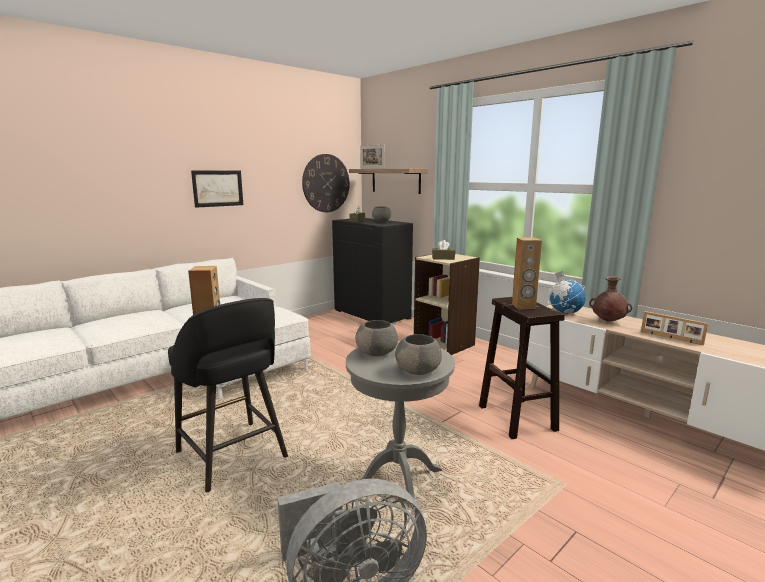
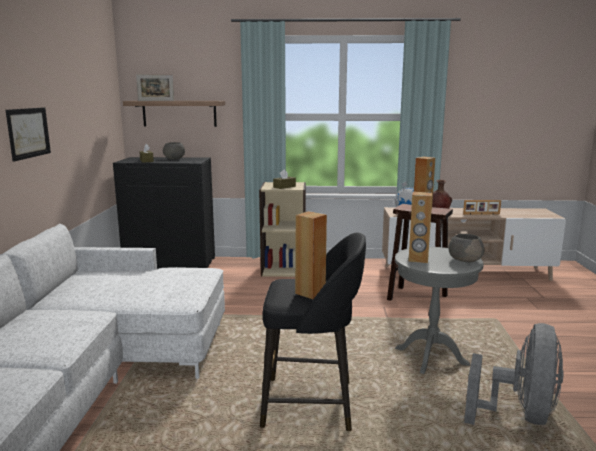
camera: 45 degrees left, 0 degrees up
(326, 183) = (102, 119): wall clock -> none
(377, 353) = (418, 259): grey bowl -> brown speaker

